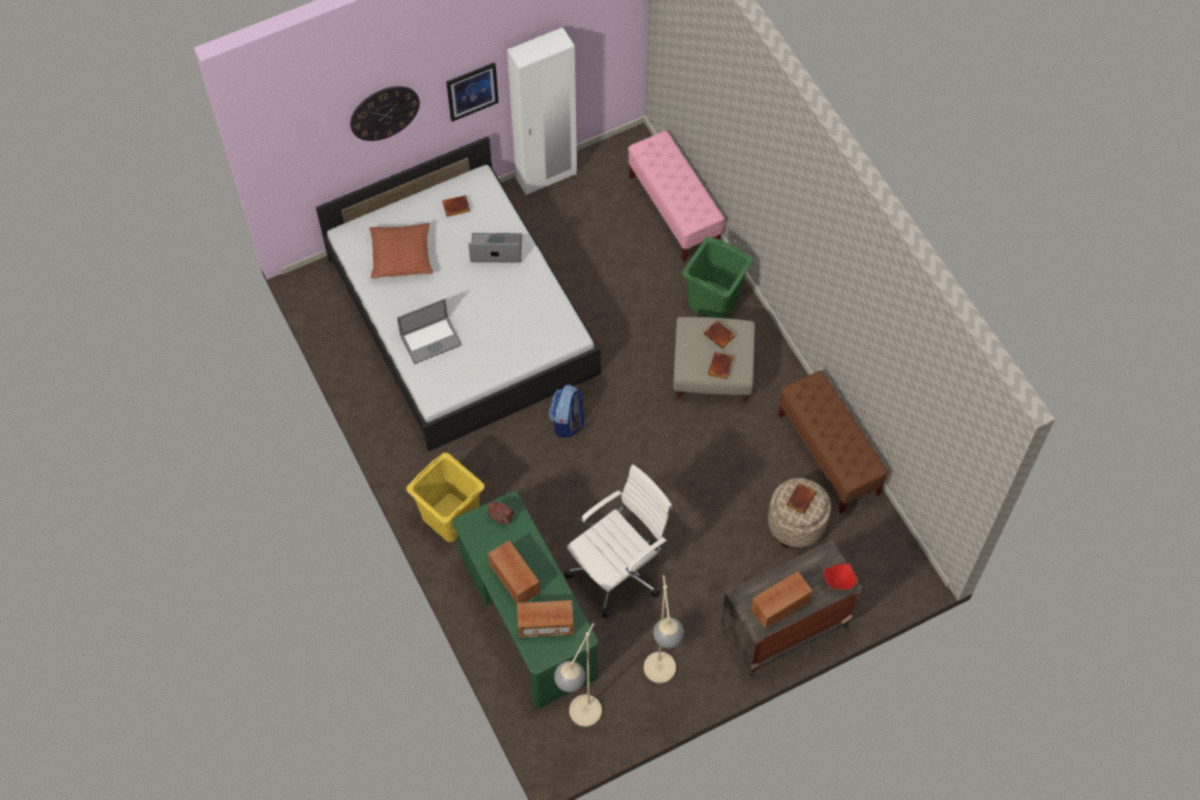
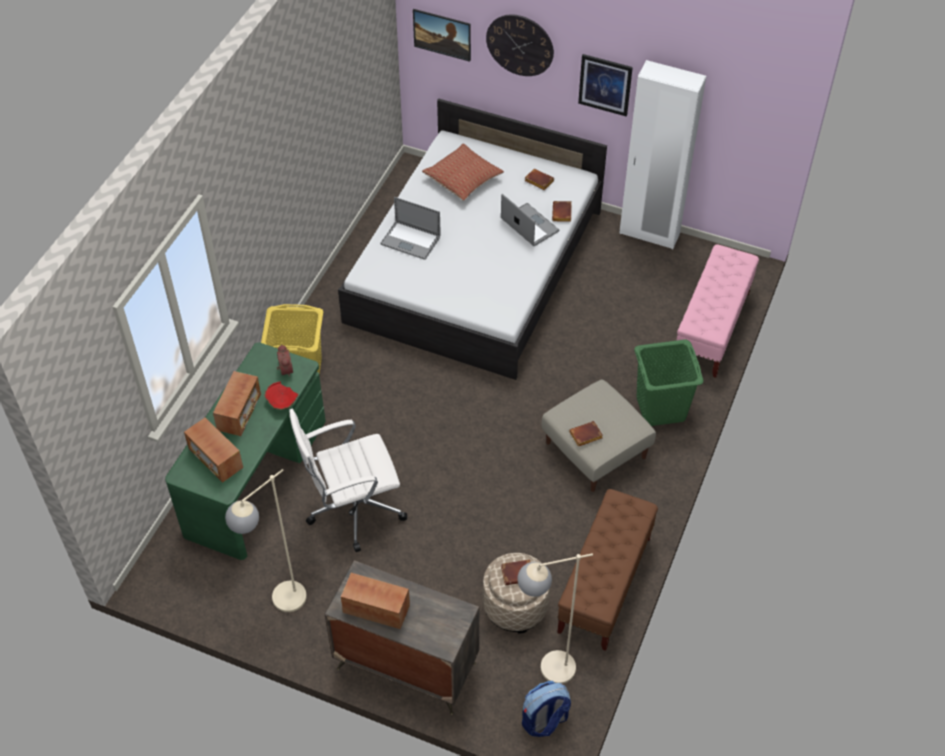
camera: 50 degrees right, 10 degrees down
(306, 161) = (442, 44): none -> picture
(567, 422) = (452, 388): backpack -> backpack (544, 721)
(580, 721) = (194, 574): beige floor lamp -> beige floor lamp (545, 671)
(618, 570) = (352, 508): white office chair -> white office chair turned 150 degrees clockwise
(720, 336) = (614, 416): brown book -> brown book (562, 214)
(839, 581) = (442, 639): red bowl -> red bowl (281, 403)

